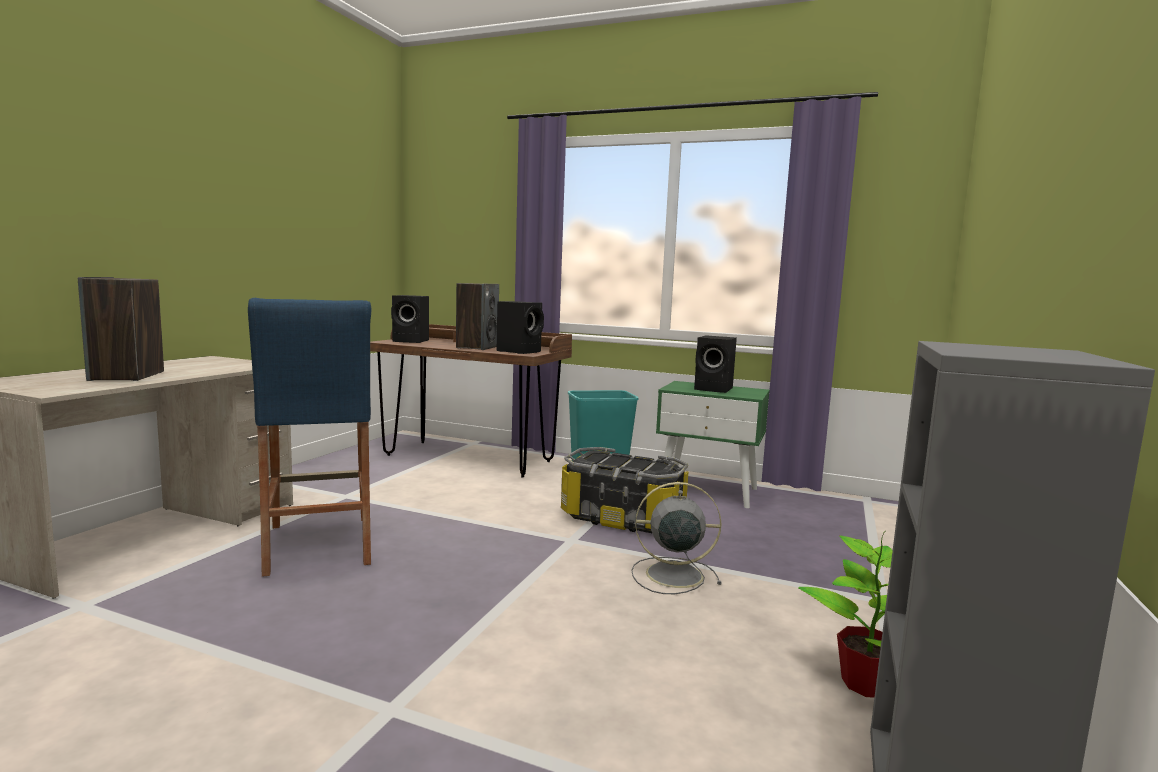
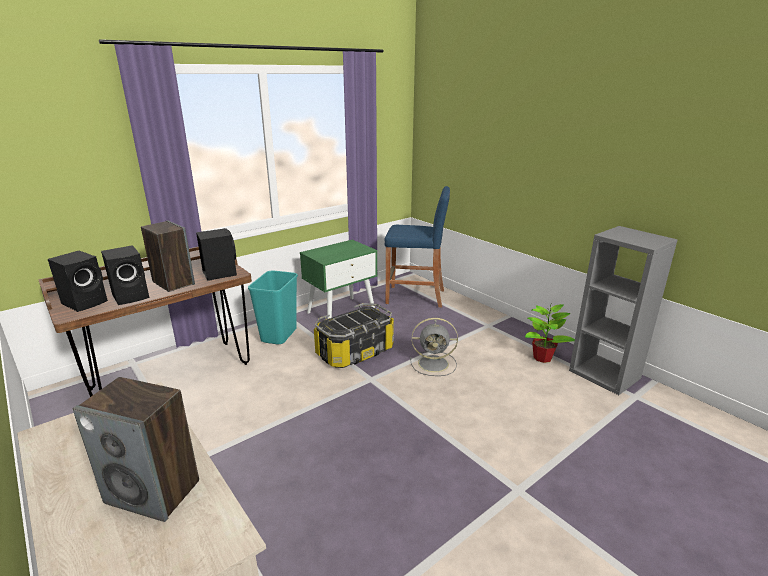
camera: 60 degrees left, 15 degrees up
(319, 544) = (287, 492): blue stool -> blue stool (415, 297)
(671, 575) = (434, 364): grey fan -> grey fan turned 120 degrees counterclockwise
(715, 389) = (339, 251): black speaker -> black speaker (132, 296)

